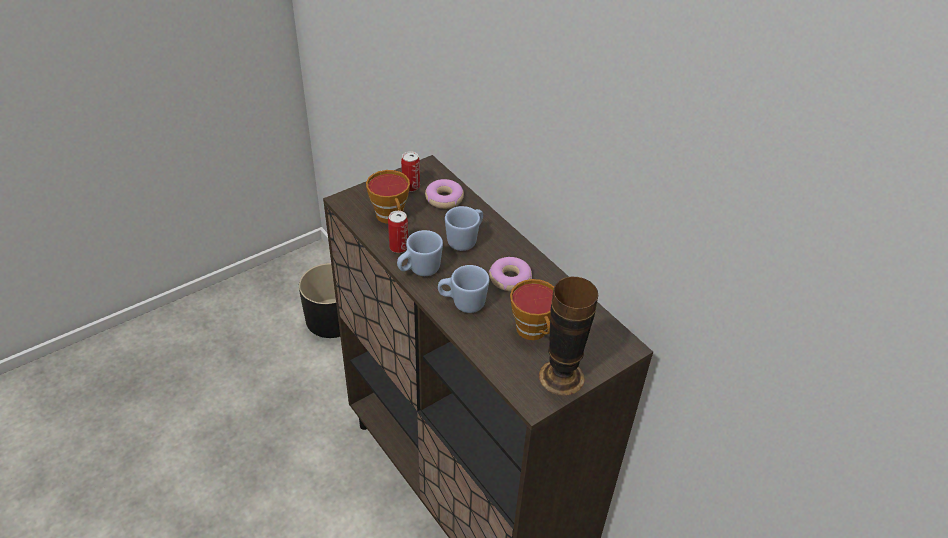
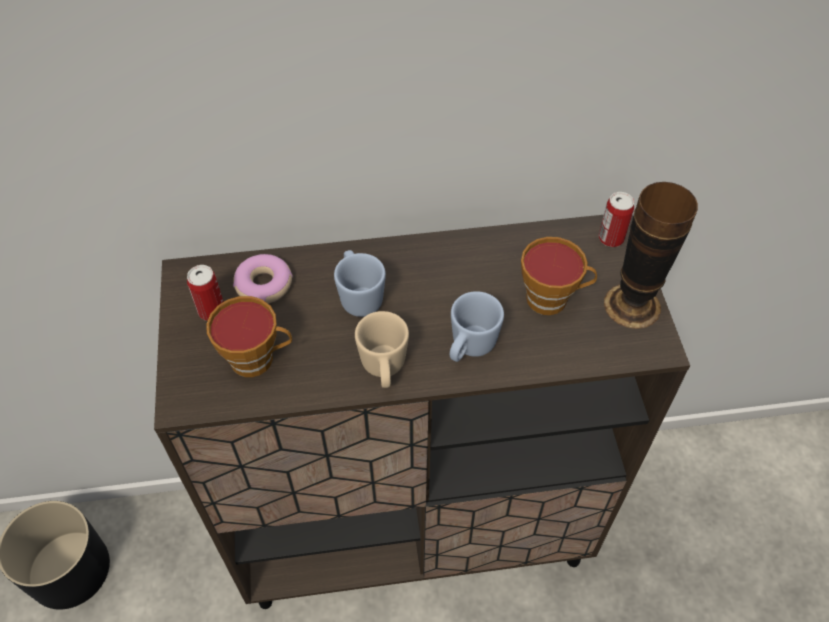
camera: 60 degrees left, 10 degrees up
(399, 247) = (325, 374): can -> can (611, 238)
(419, 270) = (384, 369): blue mug -> beige mug
(510, 278) = (454, 282): donut -> none

